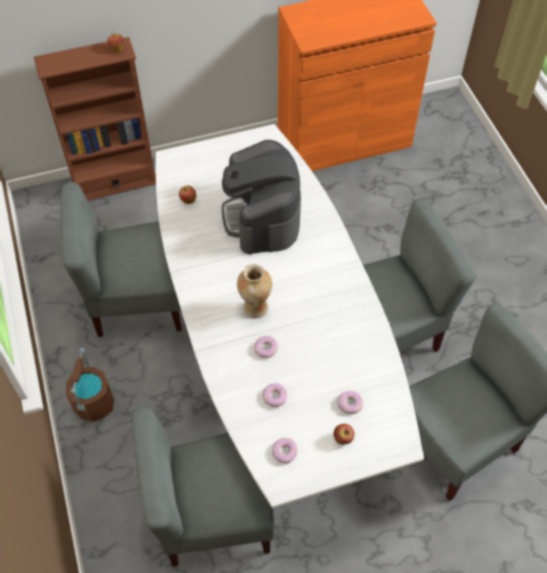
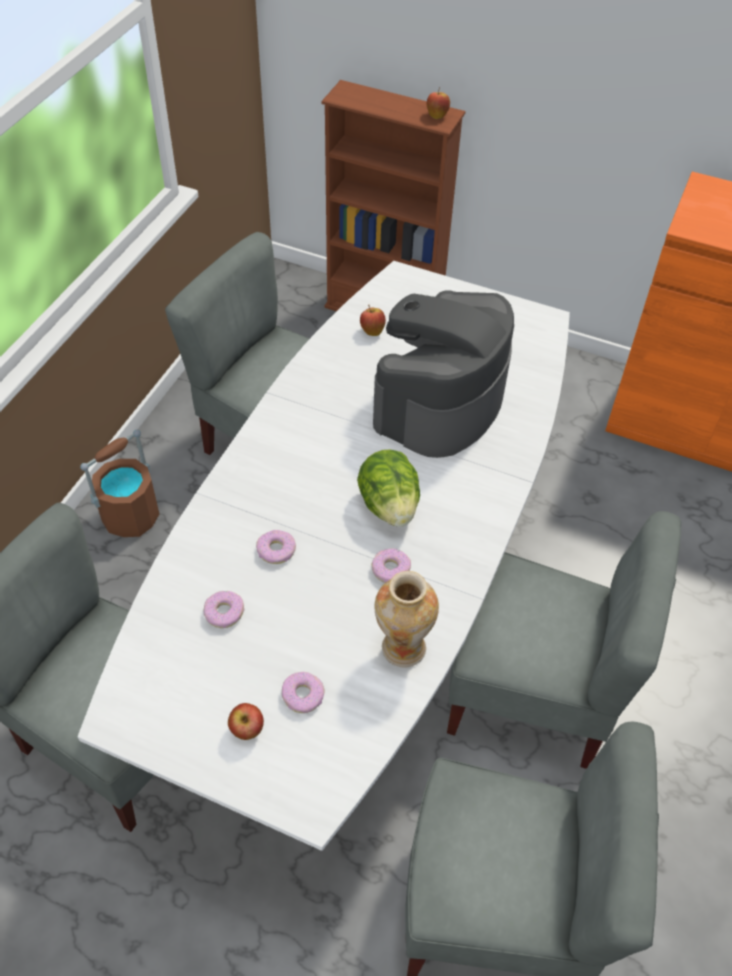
camera: 40 degrees right, 5 degrees down
(255, 308) = (315, 497): vase -> vase (402, 648)
(284, 452) = (162, 685): donut -> donut (390, 569)
(293, 287) = (389, 505): none -> lettuce

